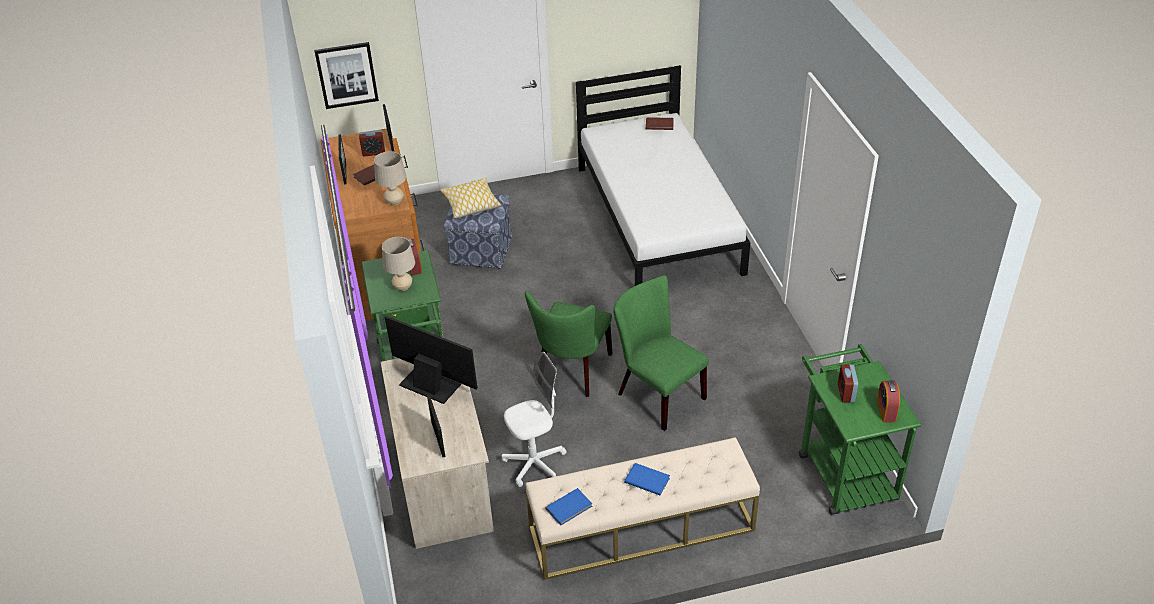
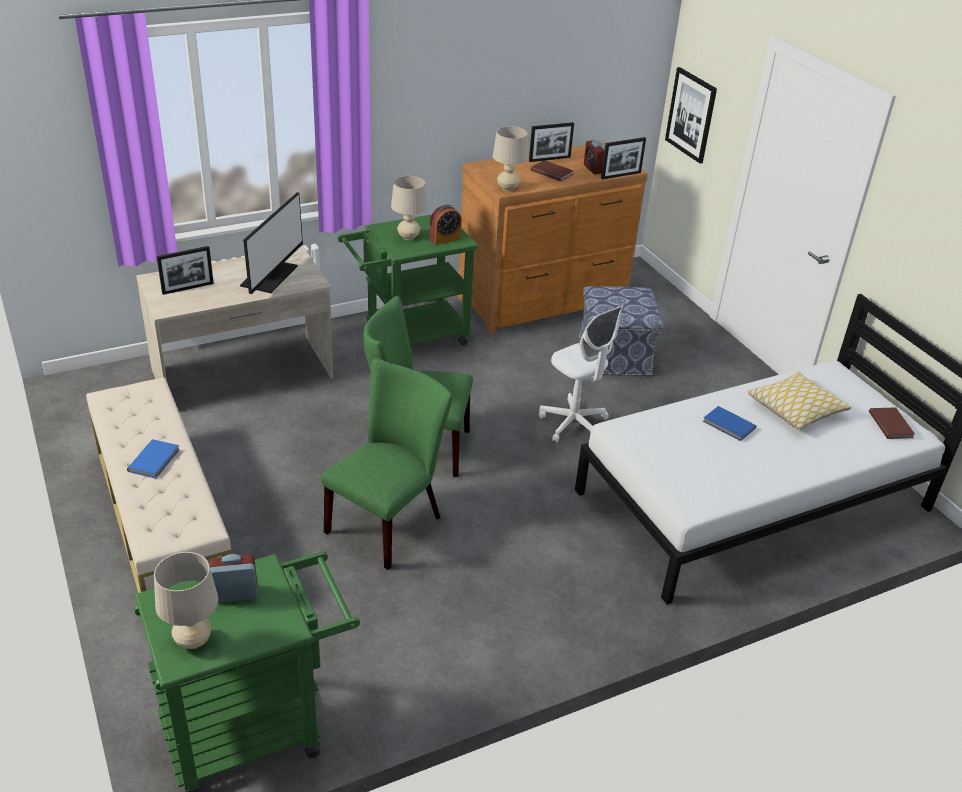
camera: 75 degrees right, 5 degrees down
(471, 204) = (626, 296): pillow -> pillow (795, 409)
(535, 464) = (264, 432): white office chair -> white office chair (574, 424)
(570, 508) = (118, 406): blue book -> blue book (728, 425)
(886, 411) = (193, 641): alarm clock -> beige table lamp

